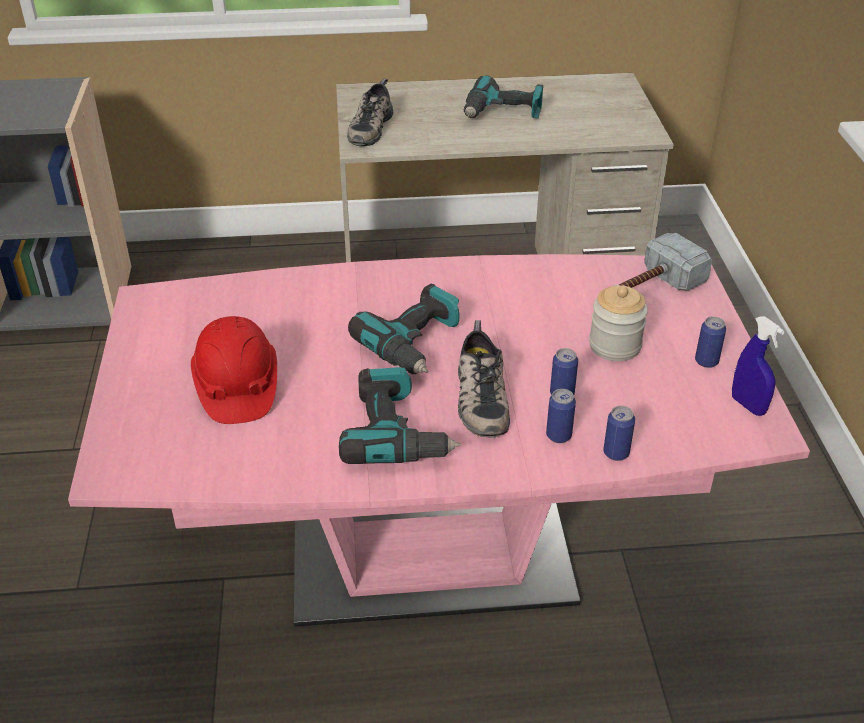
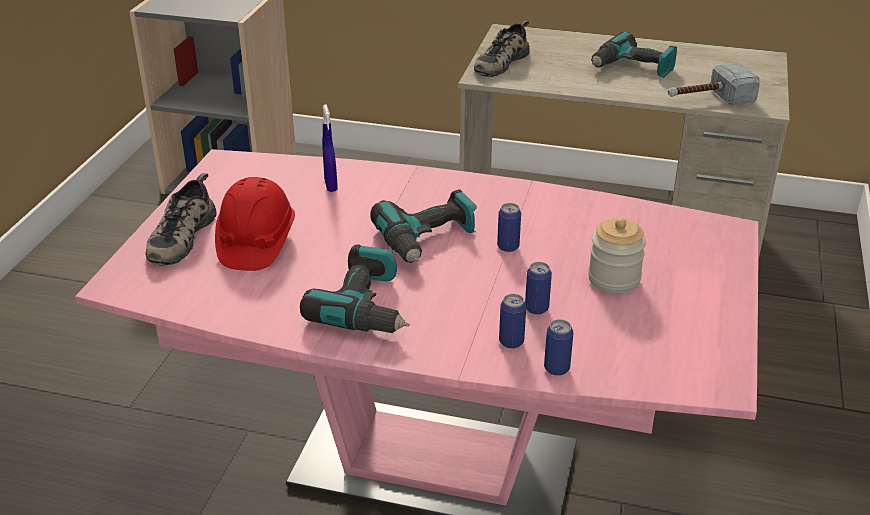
camera: 20 degrees right, 5 degrees down
(479, 397) = (458, 294): shoe -> shoe (180, 236)
(651, 287) = (682, 237): hammer -> hammer (707, 99)
(706, 361) = (697, 311): can -> can (508, 247)
(748, 405) = (716, 358): blue spray bottle -> blue spray bottle (331, 185)

